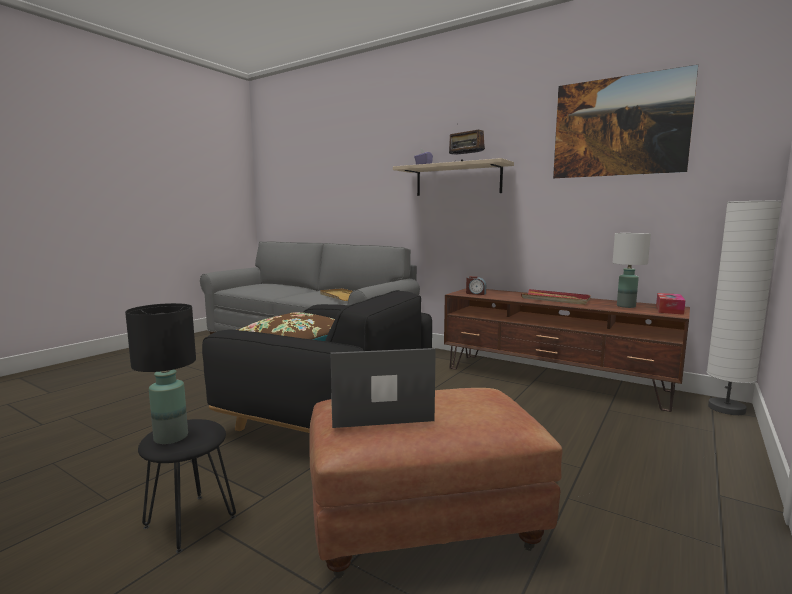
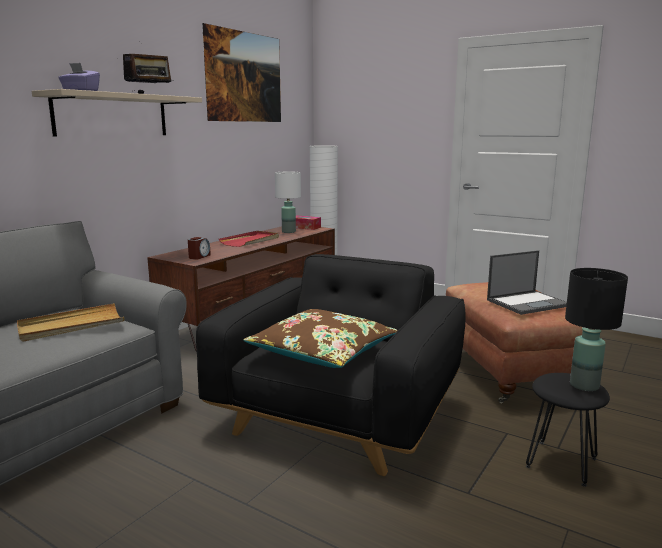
camera: 90 degrees left, 5 degrees up
(378, 409) = (528, 303): laptop -> laptop turned 105 degrees counterclockwise

